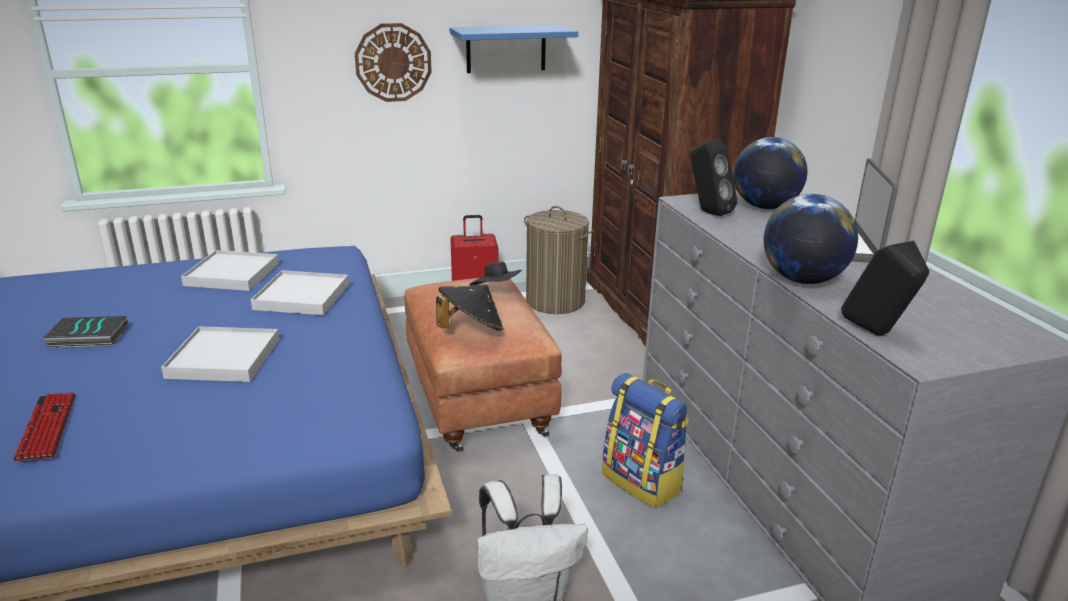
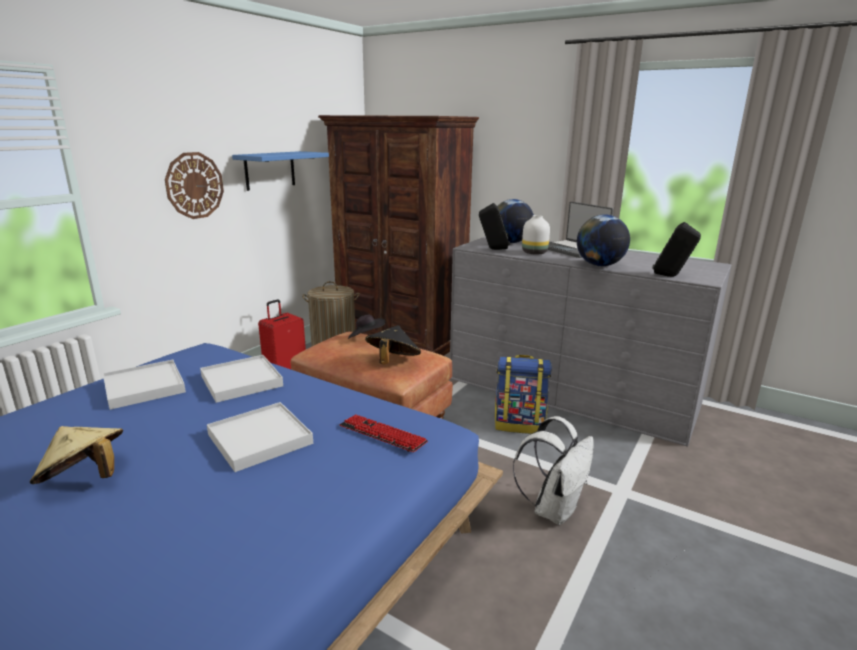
camera: 40 degrees left, 5 degrees down
(47, 427) = (193, 553): keyboard -> keyboard (382, 434)
(87, 337) = (85, 479): book -> beige hat
(753, 232) = (534, 253): none -> white vase

